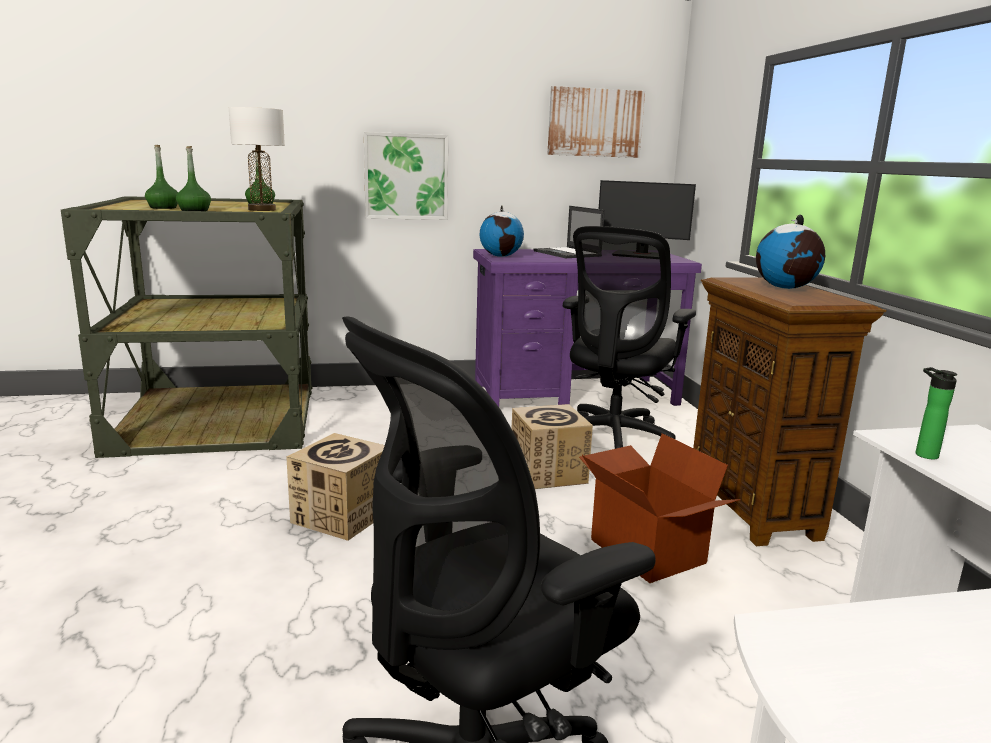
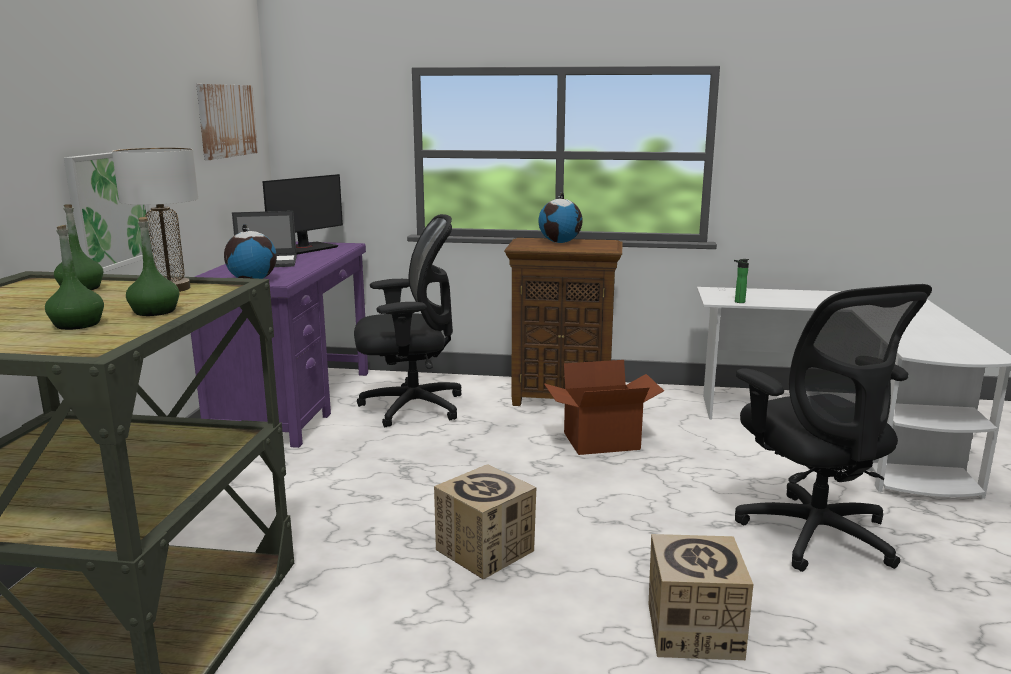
camera: 70 degrees left, 0 degrees up
(548, 473) = (460, 448): cardboard box -> cardboard box (693, 630)
(615, 435) = (407, 409): black office chair -> black office chair turned 60 degrees counterclockwise

